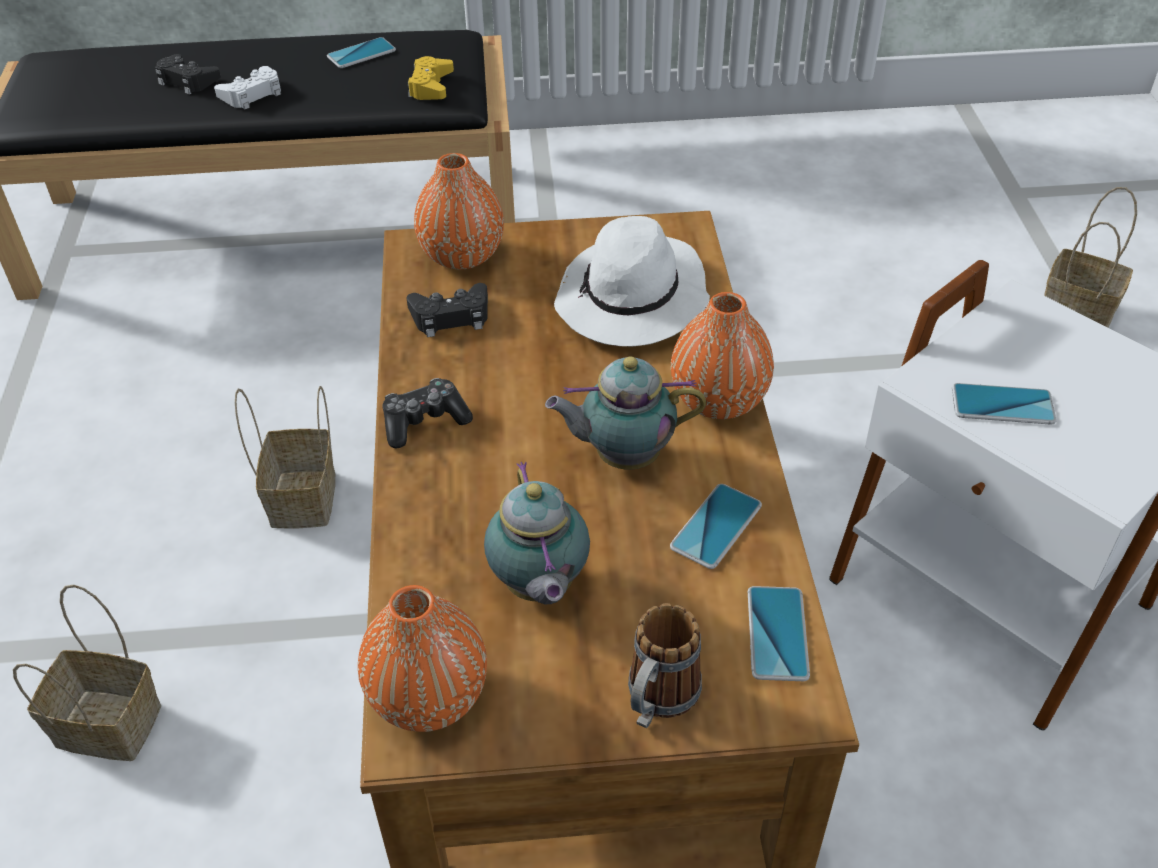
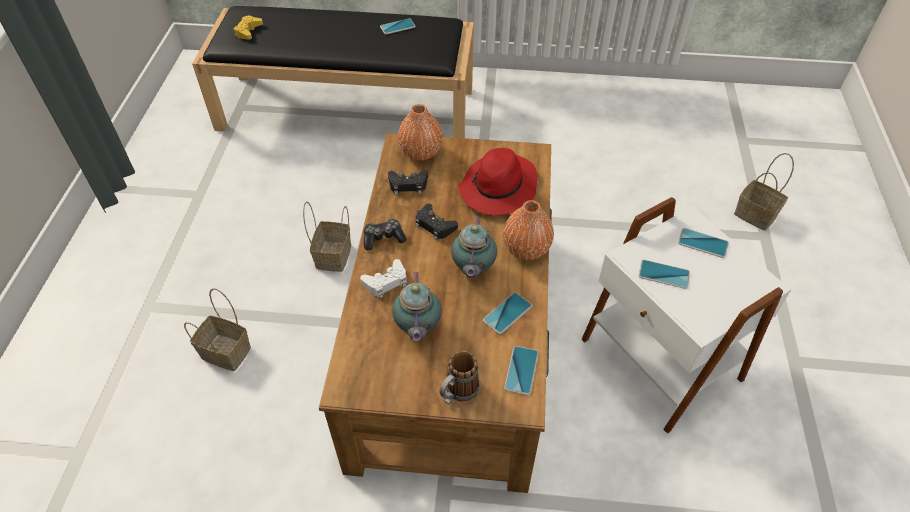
camera: 10 degrees right, 5 degrees up
(187, 80) = (308, 32): black game controller -> black game controller (434, 226)
(252, 94) = (338, 44): white game controller -> white game controller (386, 282)
(428, 697) = (356, 372): orange vase -> none
(431, 86) = (428, 50): yellow game controller -> yellow game controller (248, 31)
(623, 456) = (472, 270): teapot -> teapot turned 90 degrees counterclockwise
(632, 300) = (498, 189): white hat -> red hat
(1055, 339) = (703, 243): none -> phone

